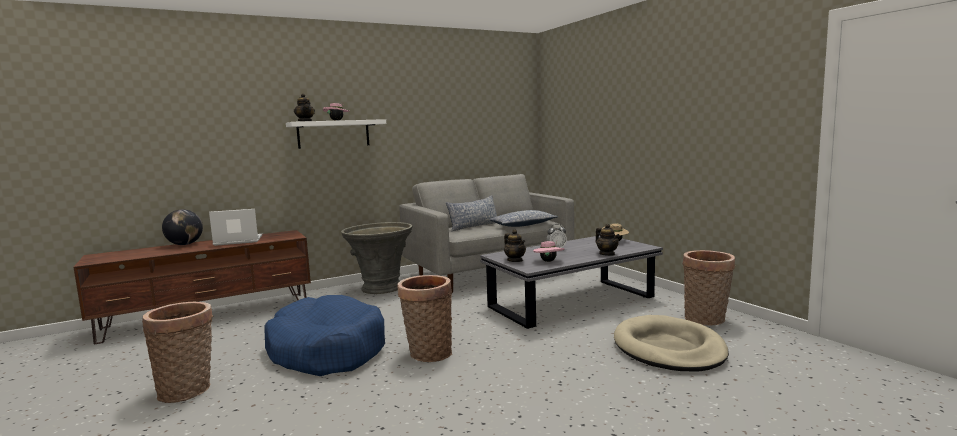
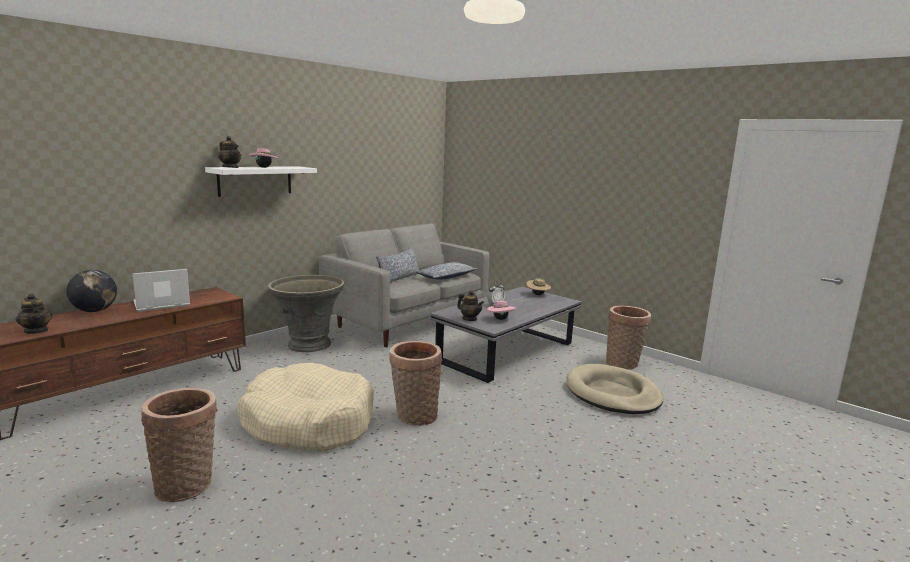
camera: 20 degrees left, 5 degrees up
(327, 351) = (308, 422): blue dog bed -> beige dog bed
(607, 254) = (543, 310): teapot -> teapot (36, 331)

